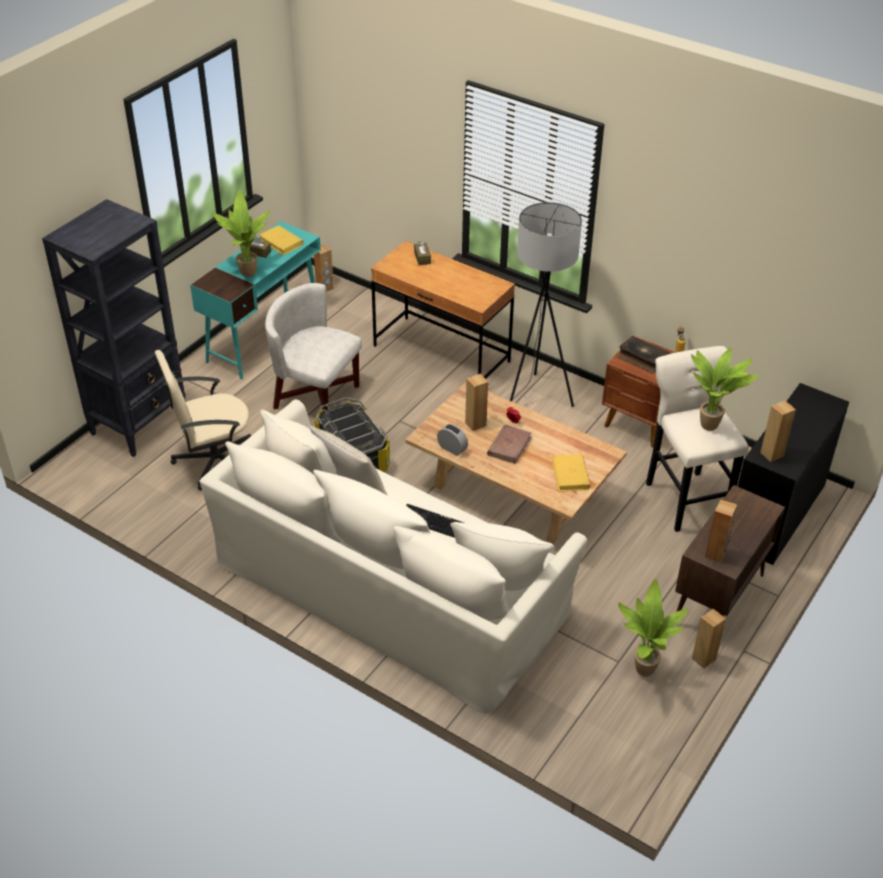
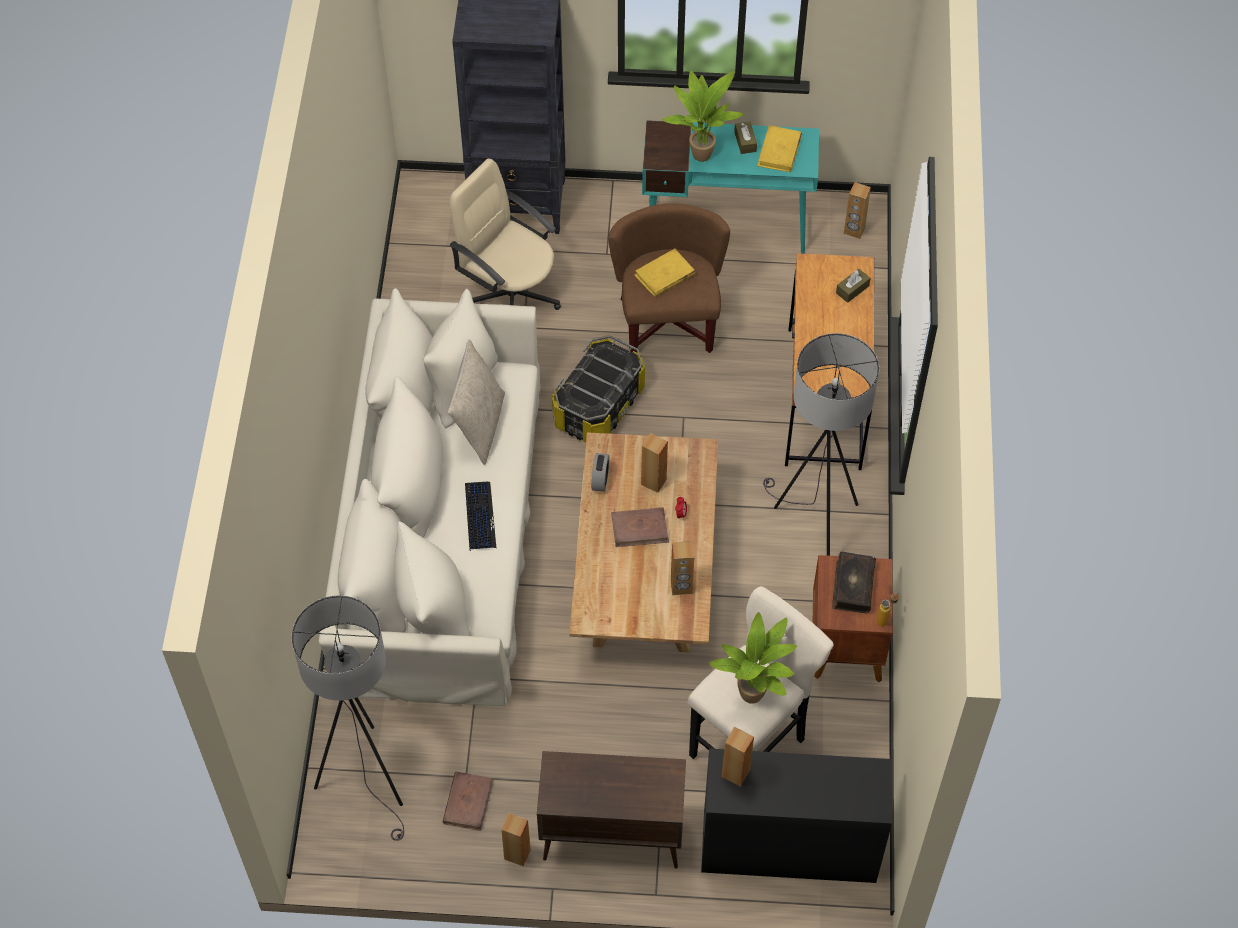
camera: 60 degrees right, 15 degrees up
(316, 395) = (668, 323): white armchair -> brown armchair
(570, 475) = (632, 605): yellow book -> yellow book (664, 275)
(582, 722) = (369, 777): none -> grey floor lamp
(641, 669) = (468, 802): potted plant -> brown book
(716, 554) = (563, 781): brown speaker -> brown speaker (681, 587)

